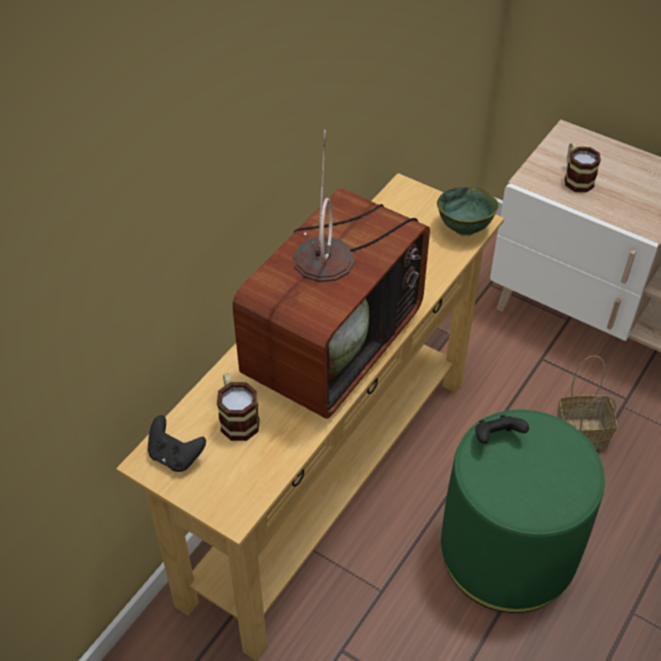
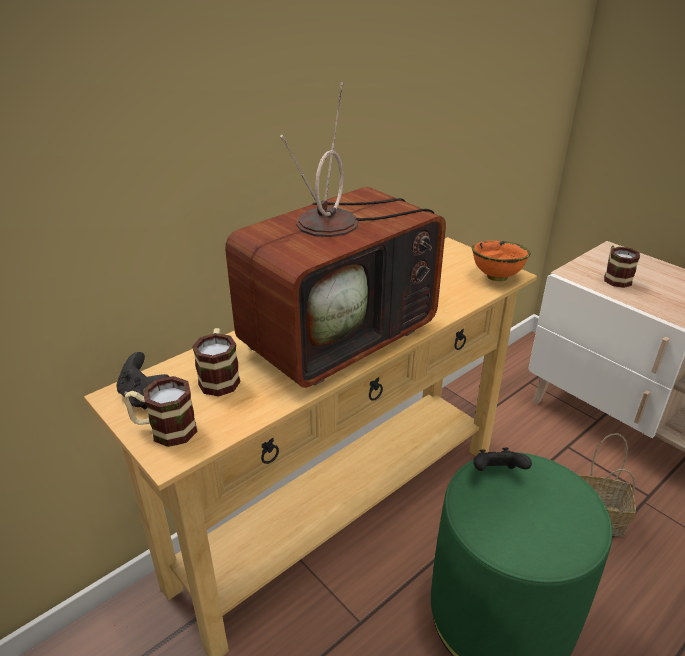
camera: 15 degrees right, 15 degrees down
(215, 488) = (164, 430): none -> mug
(463, 228) = (495, 277): green bowl -> orange bowl

